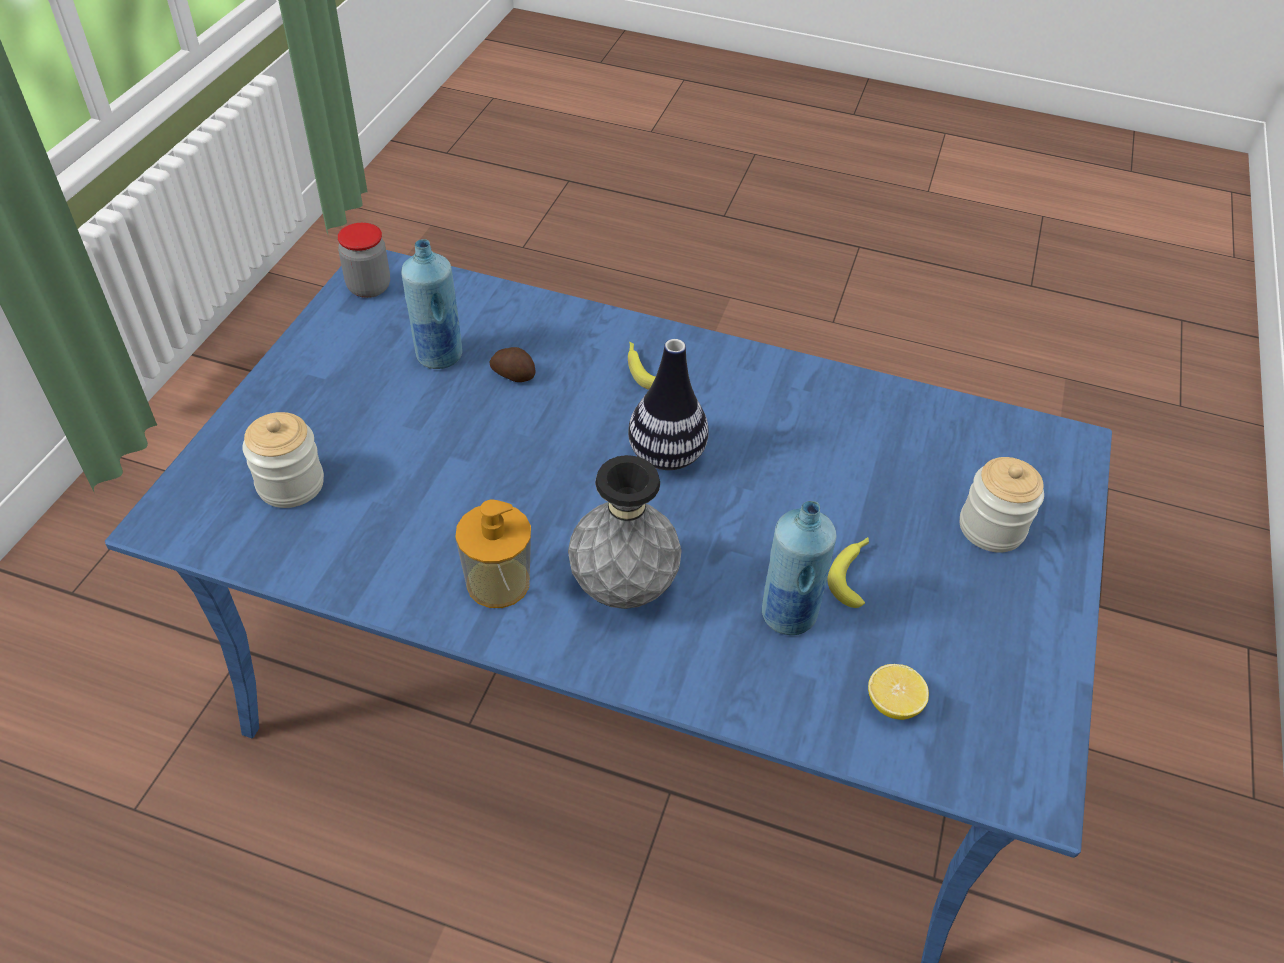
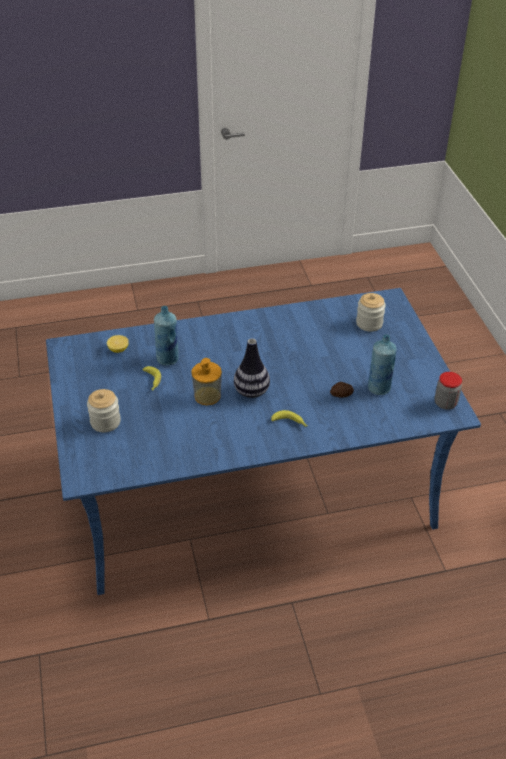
camera: 150 degrees right, 5 degrees down
(498, 582) = (270, 327): soap dispenser -> soap dispenser (207, 396)
(623, 587) = (229, 343): grey vase -> none

